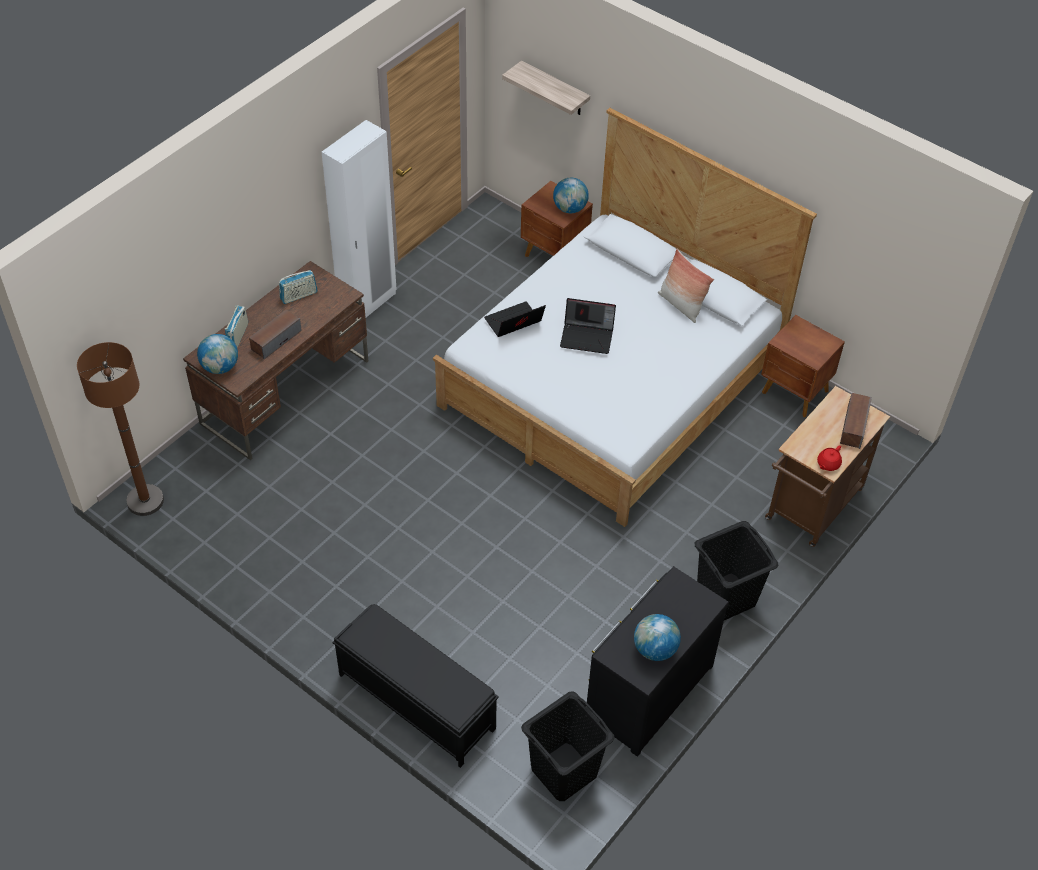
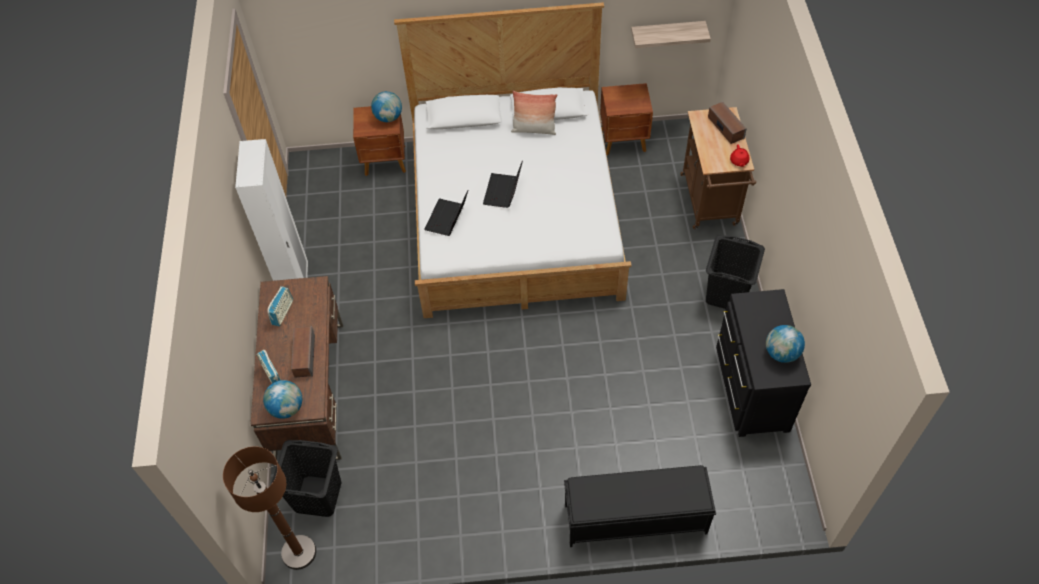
camera: 40 degrees left, 5 degrees up
(555, 89) = (333, 33): shelf -> shelf (667, 33)
(563, 771) = (763, 479): black laundry basket -> black laundry basket (317, 496)
(587, 336) = (503, 192): laptop -> laptop turned 135 degrees clockwise

